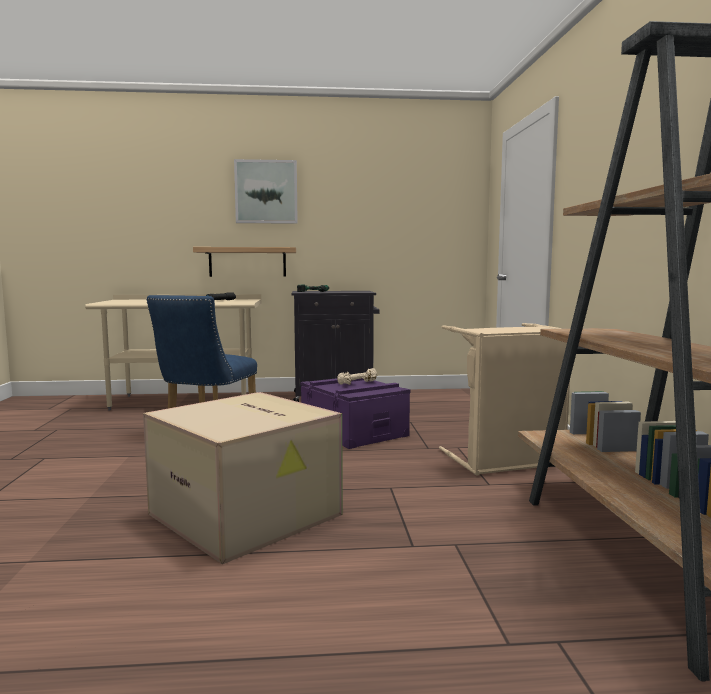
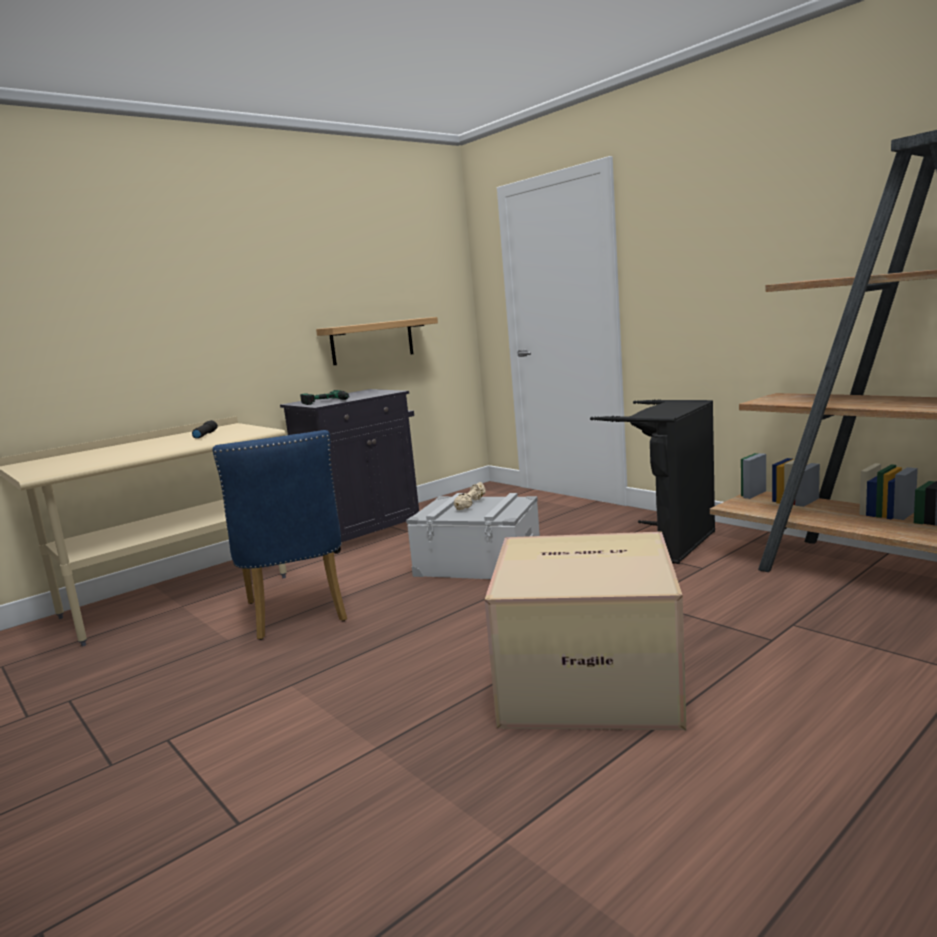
camera: 35 degrees left, 5 degrees up
(247, 262) = (209, 373): shelf -> shelf (372, 341)
(266, 192) = (220, 267): picture -> none
(354, 431) = (479, 562): purple storage box -> grey storage box
(506, 462) = (670, 544): beige laundry basket -> black laundry basket

